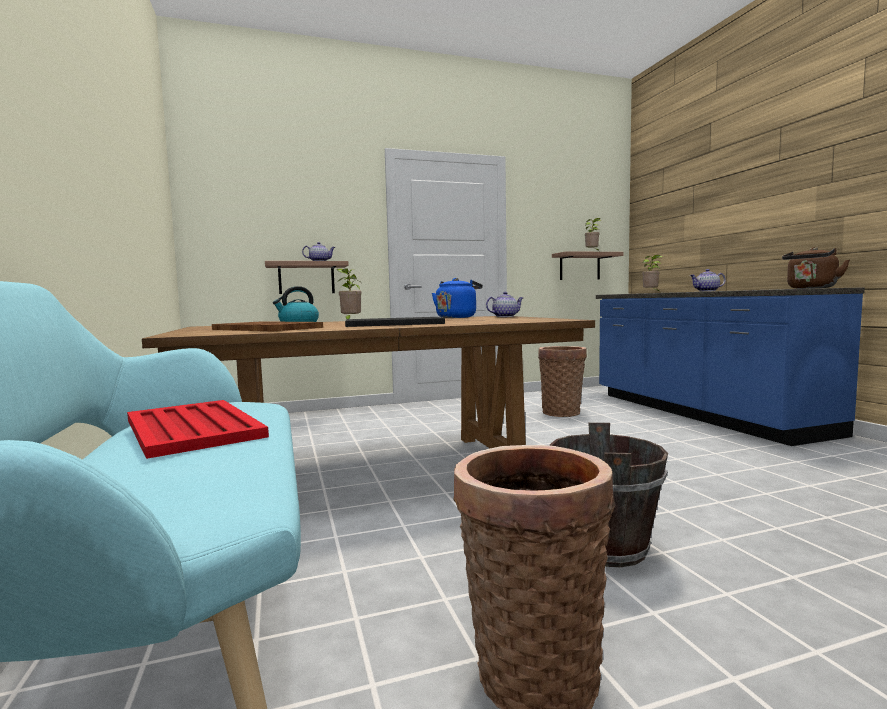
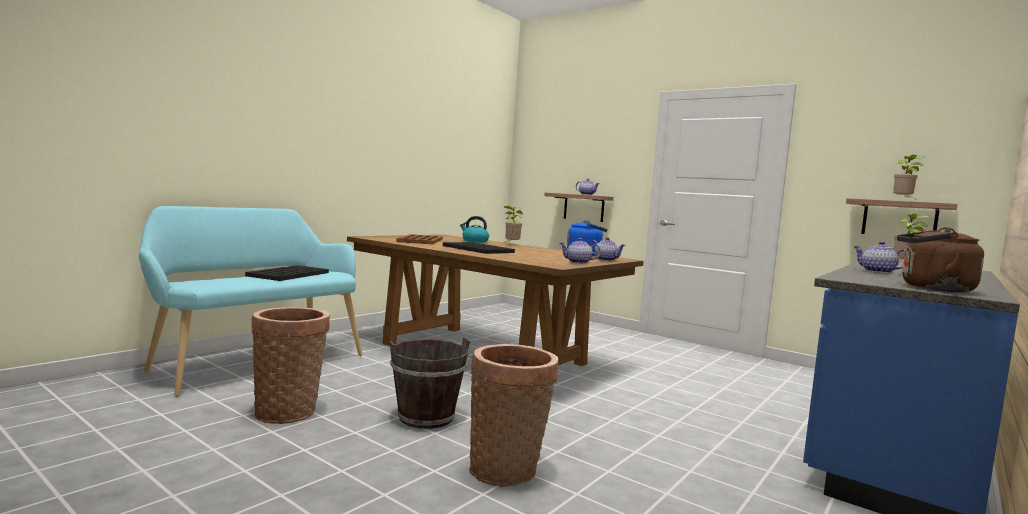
camera: 55 degrees right, 0 degrees up
(193, 428) = (289, 274): red tray -> black tray
(530, 318) = (578, 262): none -> teapot
(562, 412) = (737, 383): basket -> basket (507, 470)

